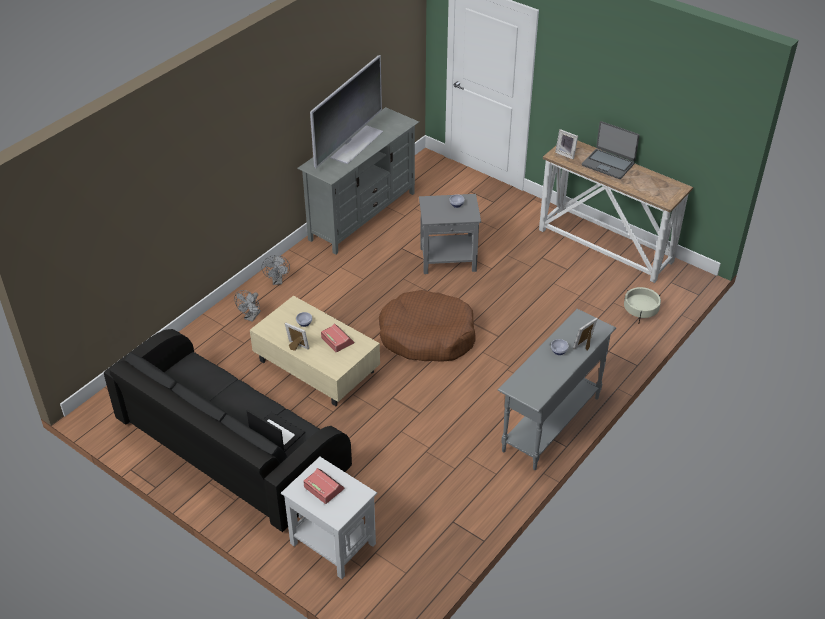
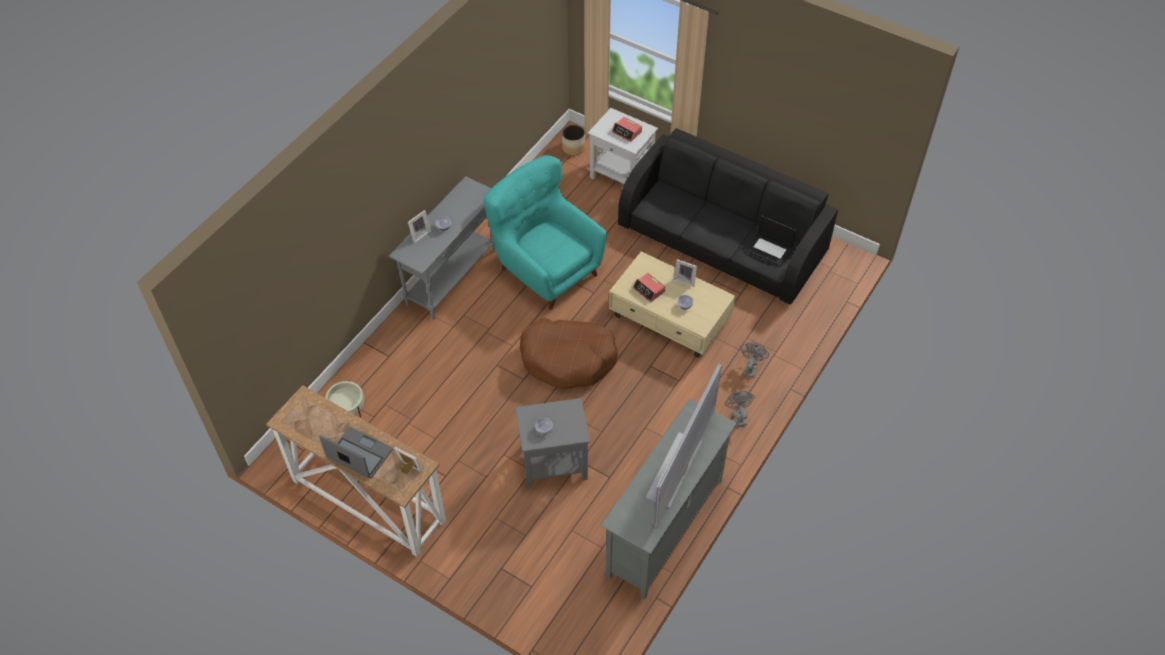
camera: 175 degrees right, 10 degrees up
(276, 432) = (681, 210): laptop -> laptop (770, 249)
(392, 594) = (573, 148): none -> planter
(442, 426) = (546, 269): none -> turquoise armchair

